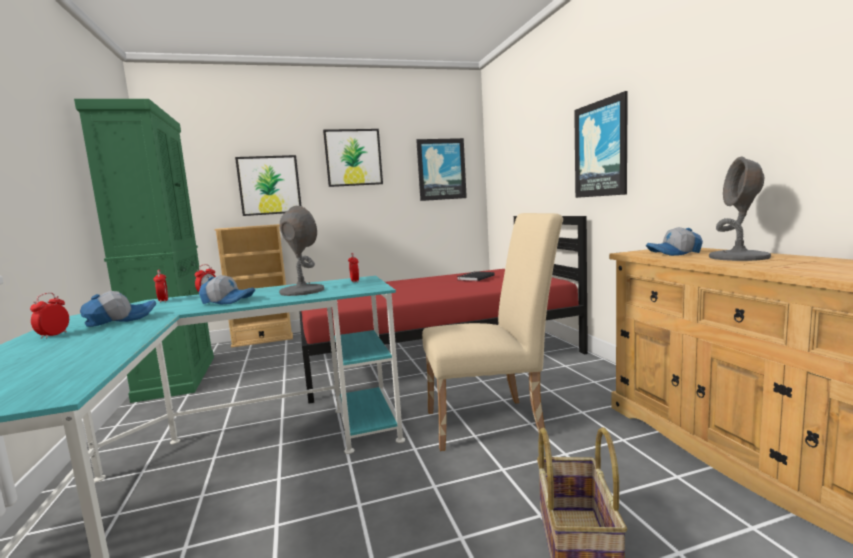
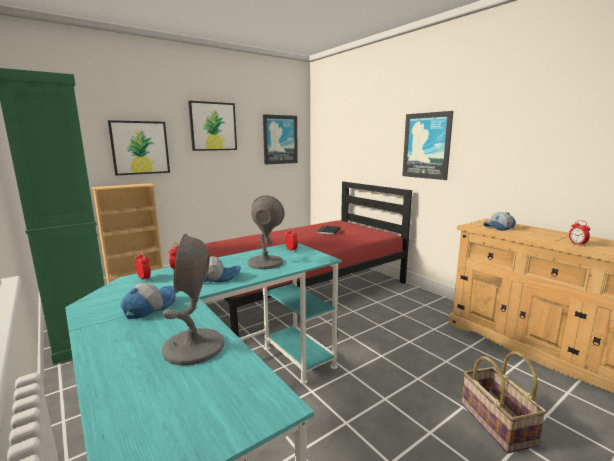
camera: 20 degrees left, 5 degrees up
(54, 335) = (114, 333): alarm clock -> alarm clock (577, 244)
(493, 422) = (385, 343): beige chair -> none
(739, 257) = (542, 234): grey table lamp -> grey table lamp (194, 347)

